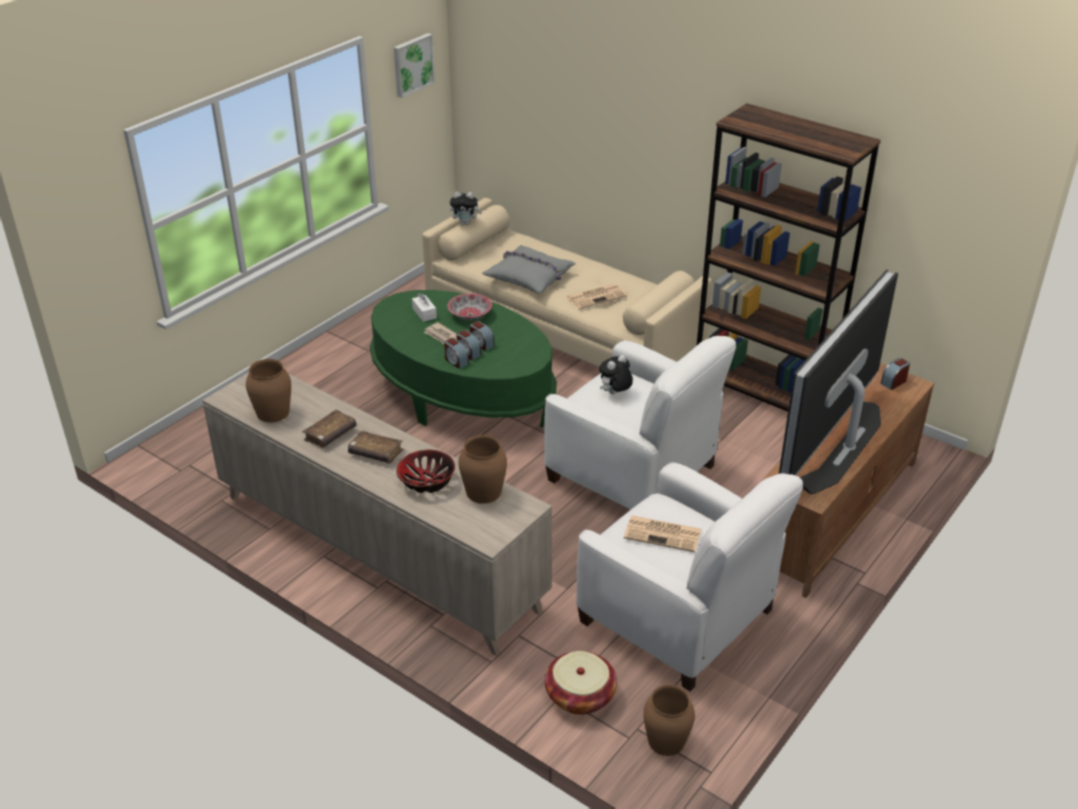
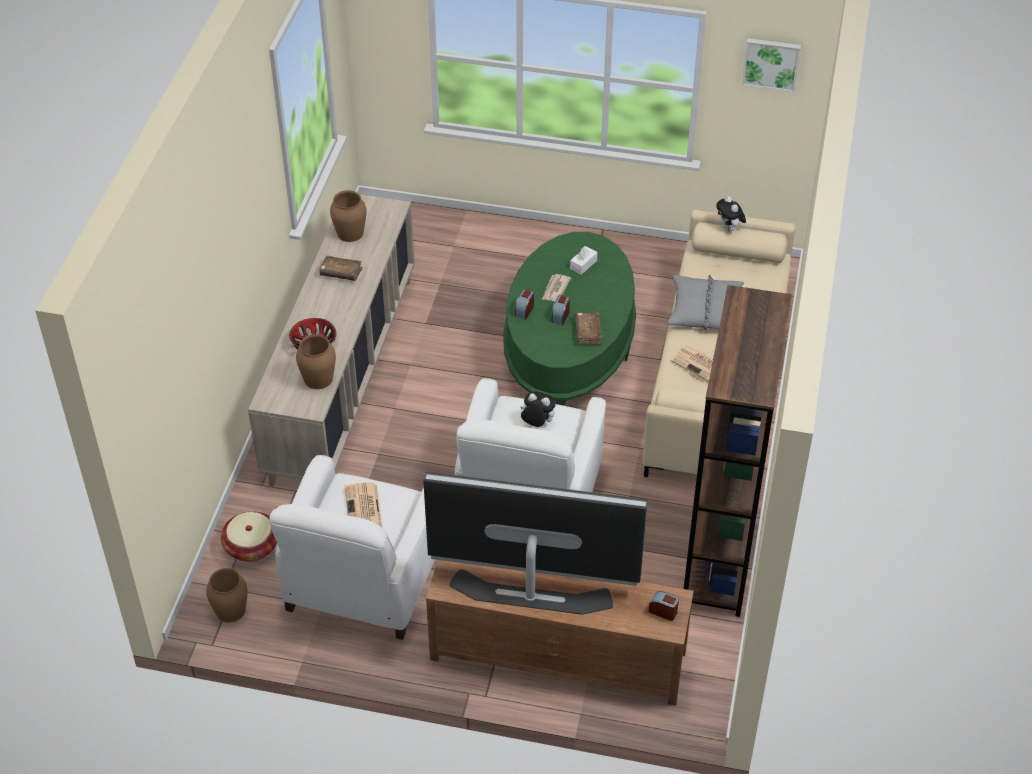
camera: 65 degrees right, 10 degrees up
(375, 453) = (332, 305): brown book -> brown book (587, 332)
(468, 353) = (541, 313): alarm clock -> none
(470, 315) = (601, 293): bowl -> none

